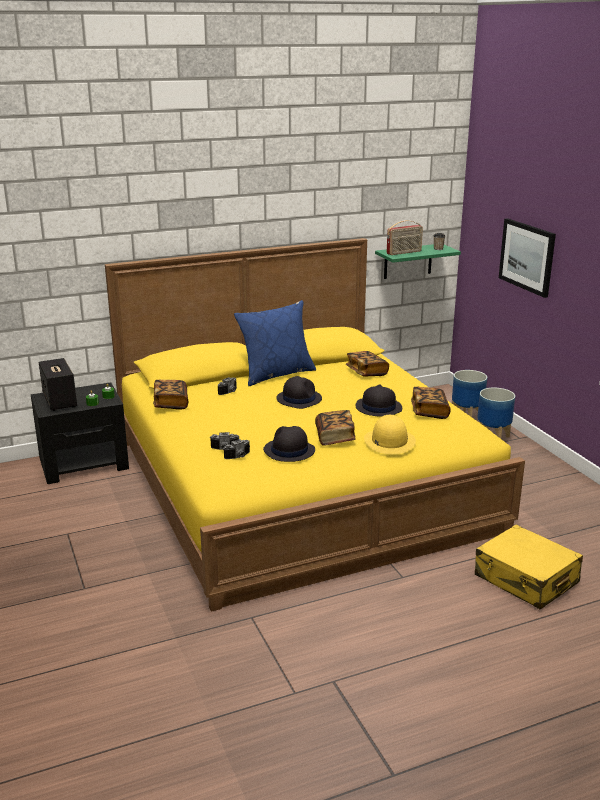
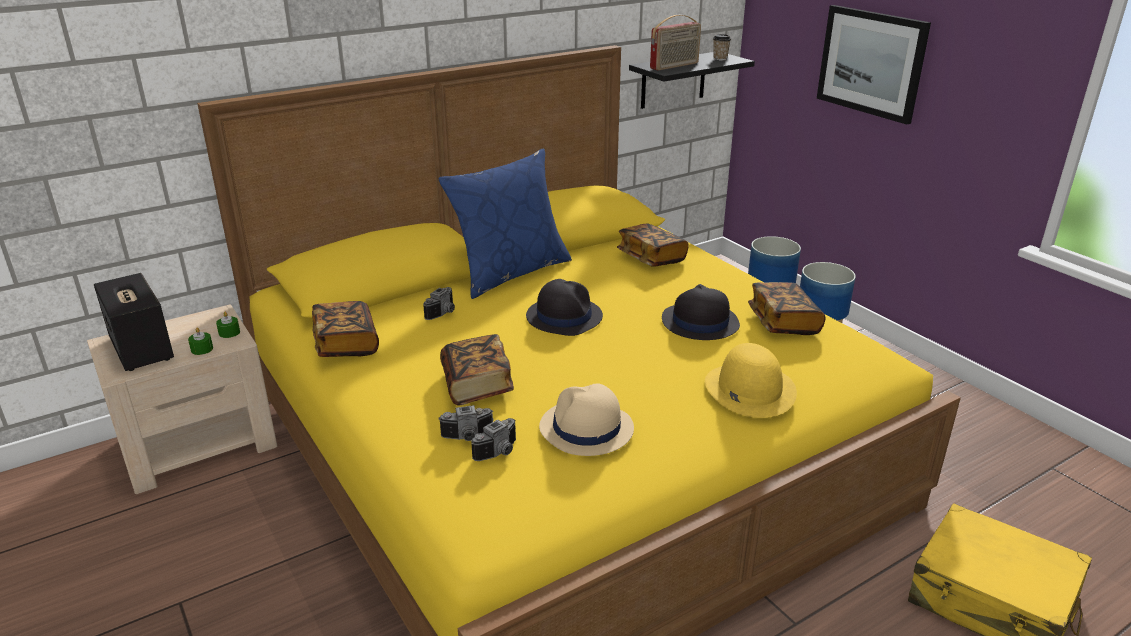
camera: 10 degrees left, 5 degrees up
(84, 463) = (199, 443): black nightstand -> beige nightstand
(289, 451) = (586, 429): black hat -> beige hat
(335, 437) = (655, 390): book -> book (477, 385)
(408, 261) = (673, 80): green shelf -> black shelf

